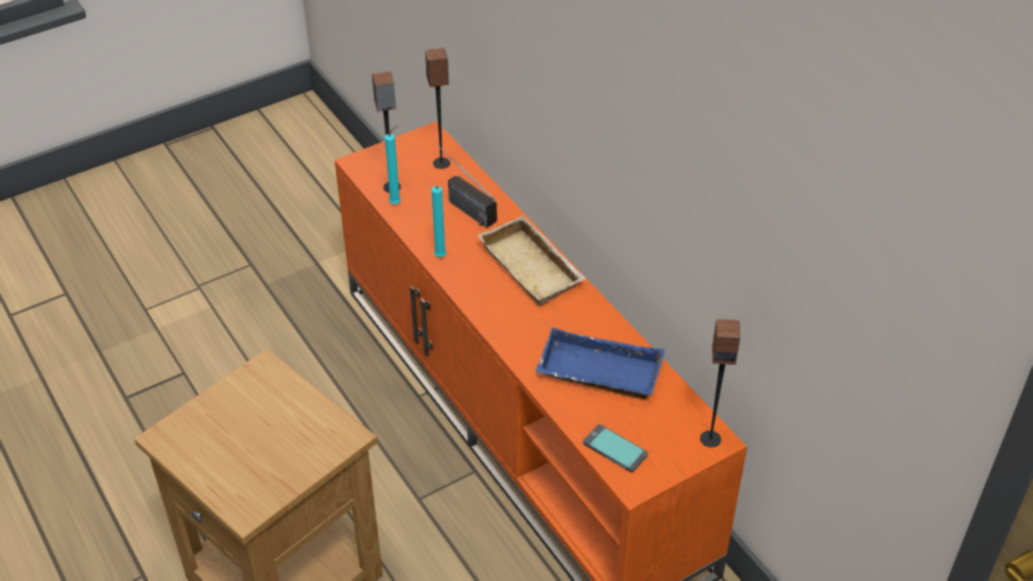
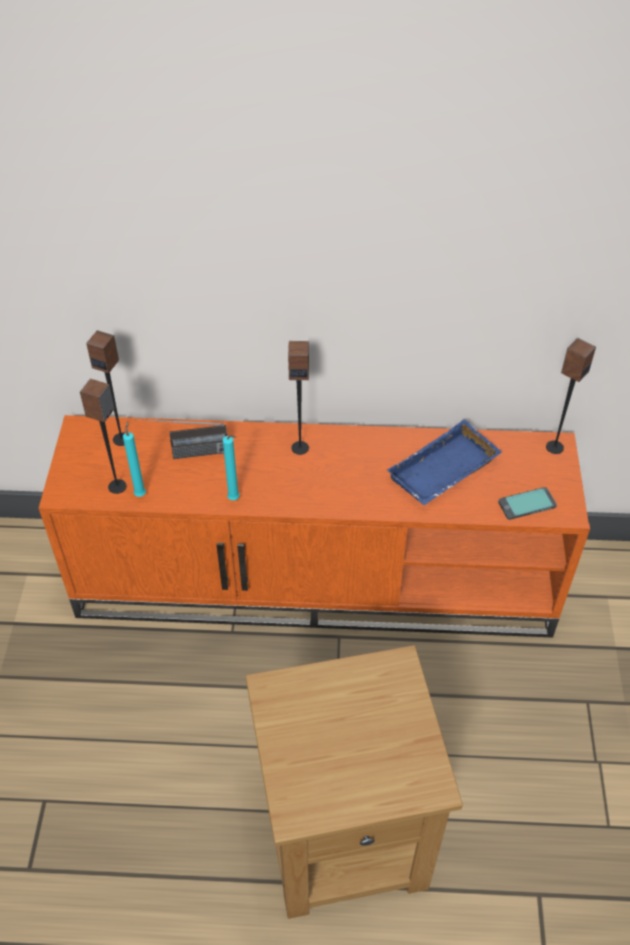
camera: 55 degrees left, 5 degrees up
(534, 267) = (300, 447): beige tray -> speaker

